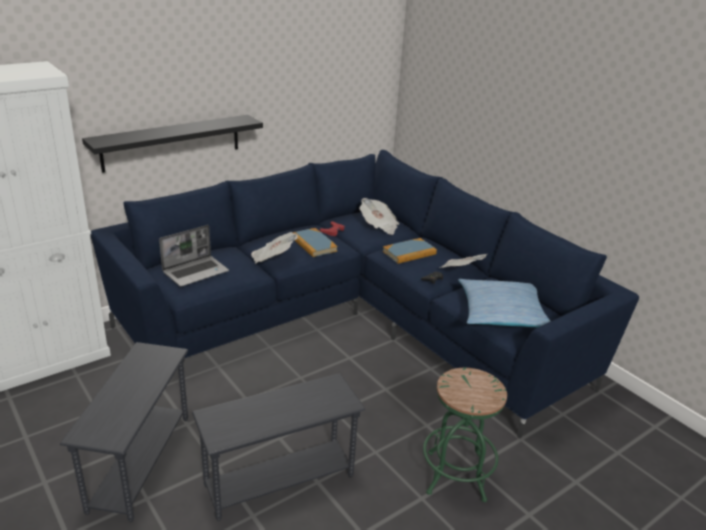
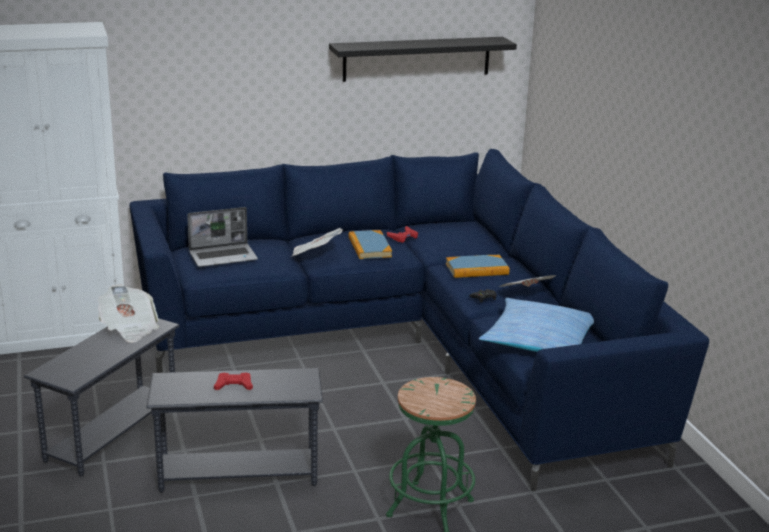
camera: 20 degrees right, 5 degrees down
(172, 142) = (228, 116): black shelf -> black shelf (417, 58)
(278, 409) = (234, 385): none -> red game controller
(378, 226) = (462, 239): newspaper -> newspaper (129, 328)

